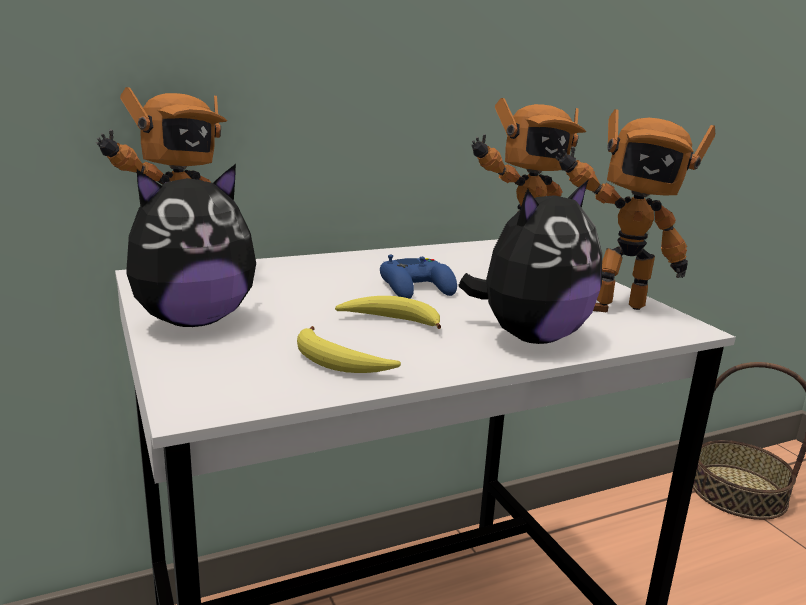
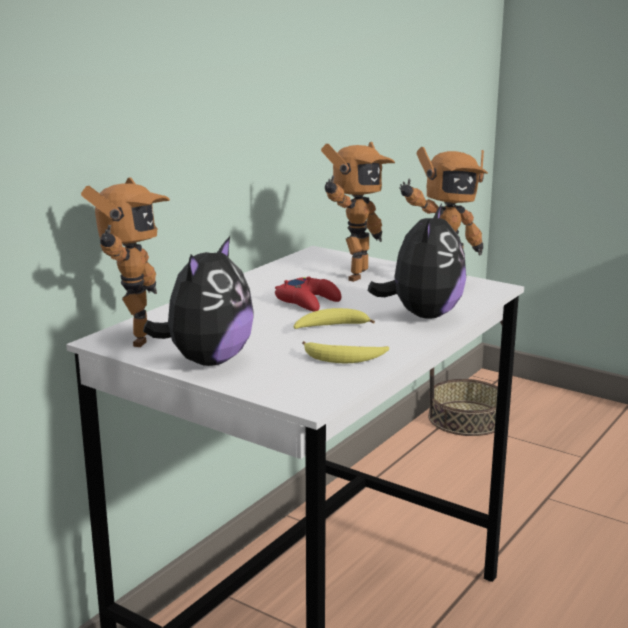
camera: 30 degrees left, 0 degrees up
(417, 288) = (308, 301): blue game controller -> red game controller

